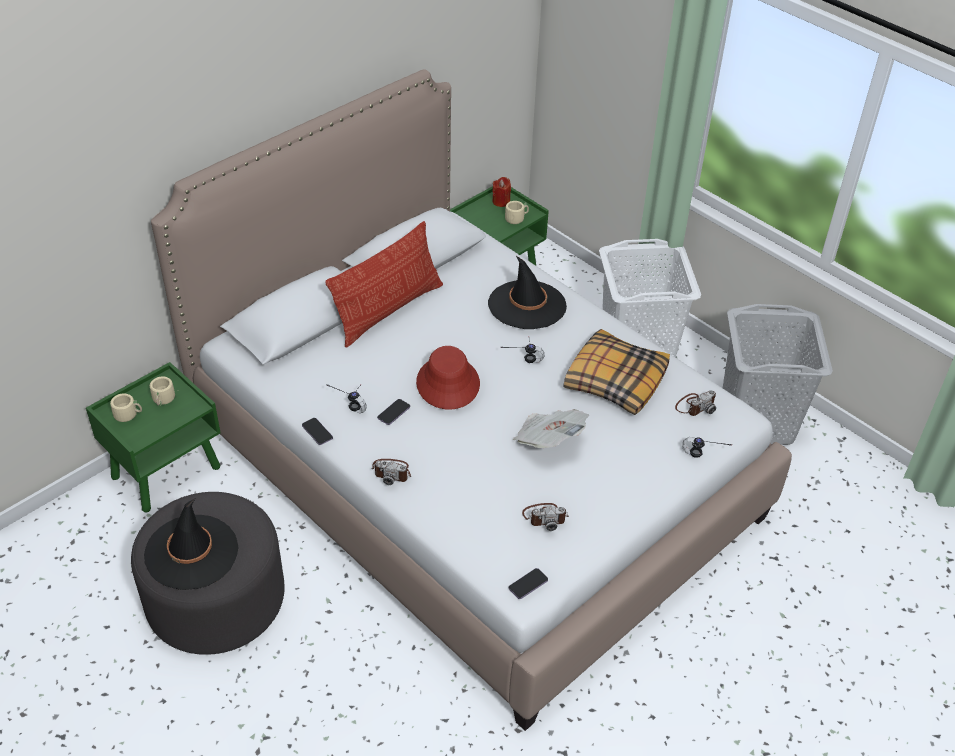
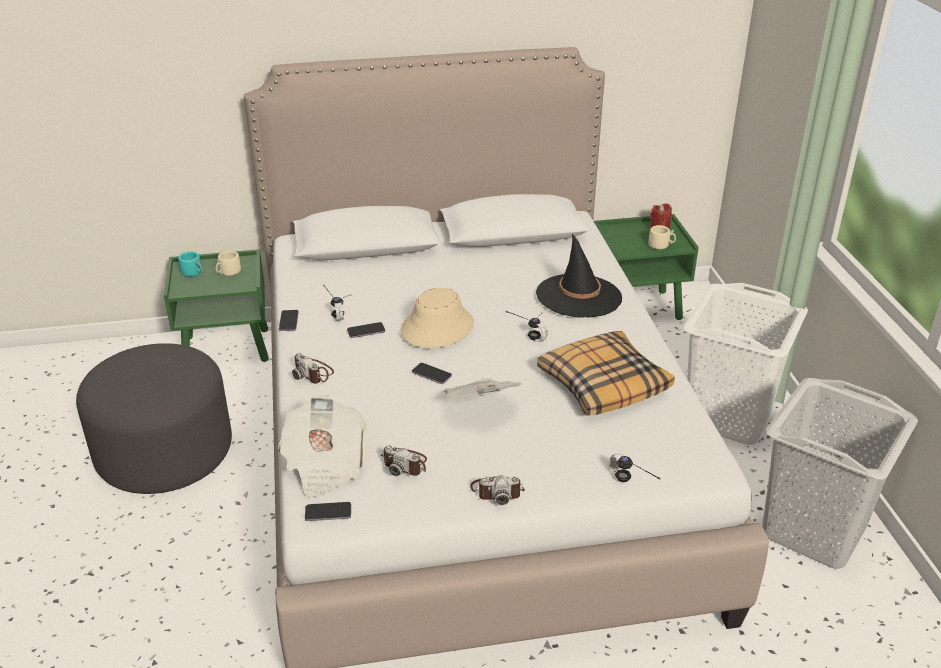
camera: 35 degrees right, 10 degrees down
(128, 414) = (194, 272): beige mug -> turquoise mug
(192, 552) = (129, 381): black hat -> none
(388, 310) = (447, 260): pillow -> none
(447, 383) = (437, 327): red hat -> beige hat
(486, 430) = (431, 374): none -> phone
(487, 548) = (325, 465): none -> newspaper
(695, 406) = (668, 437): camera -> camera (497, 491)

